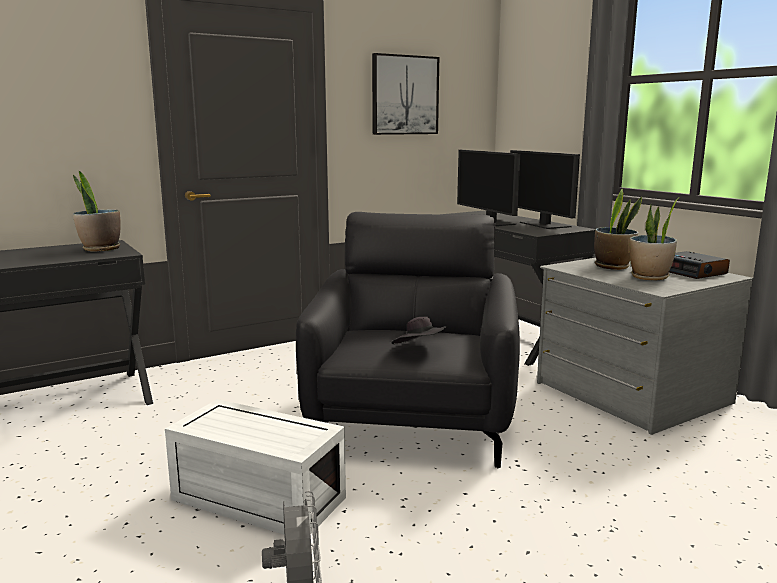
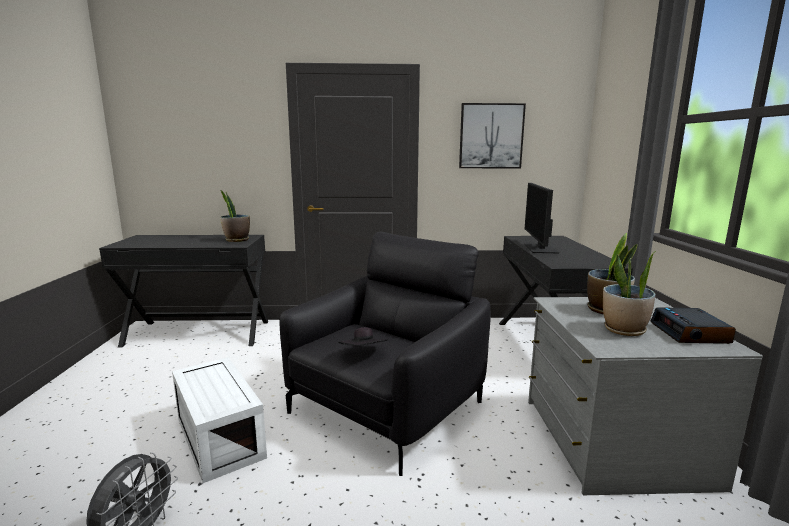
camera: 30 degrees right, 0 degrees up
(545, 225) = (586, 256): monitor -> none

